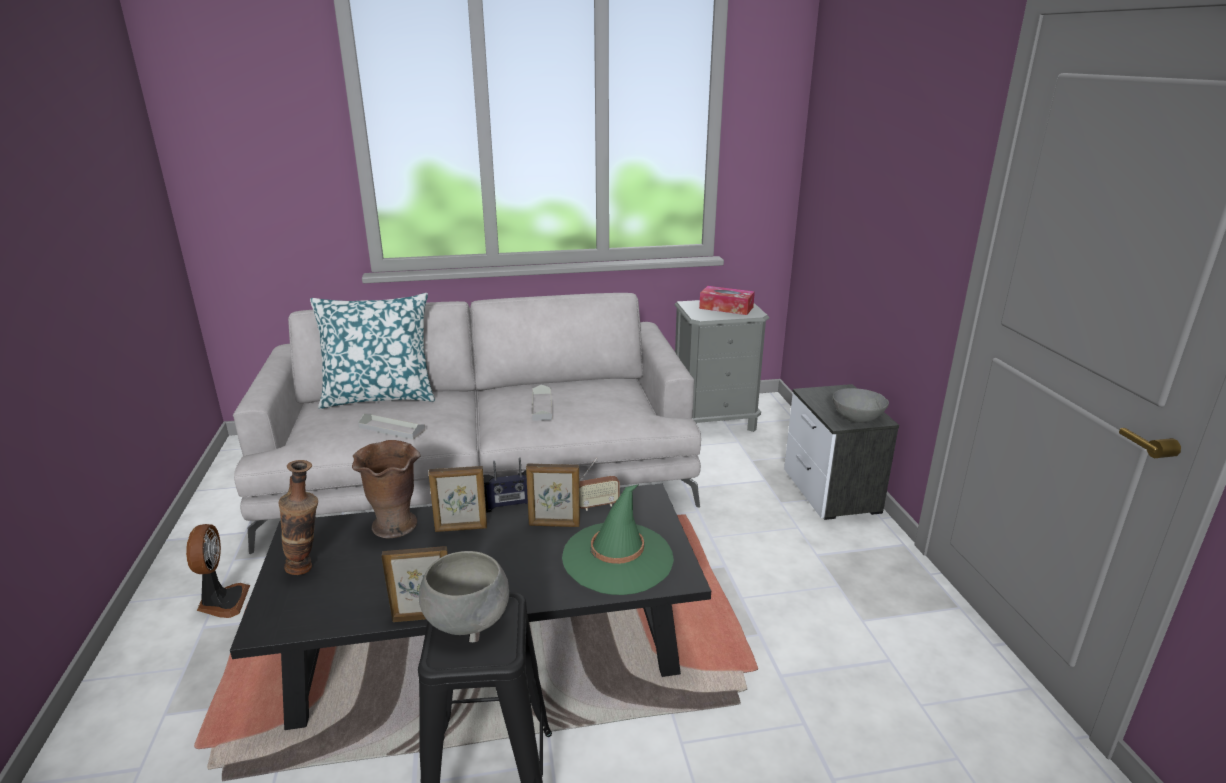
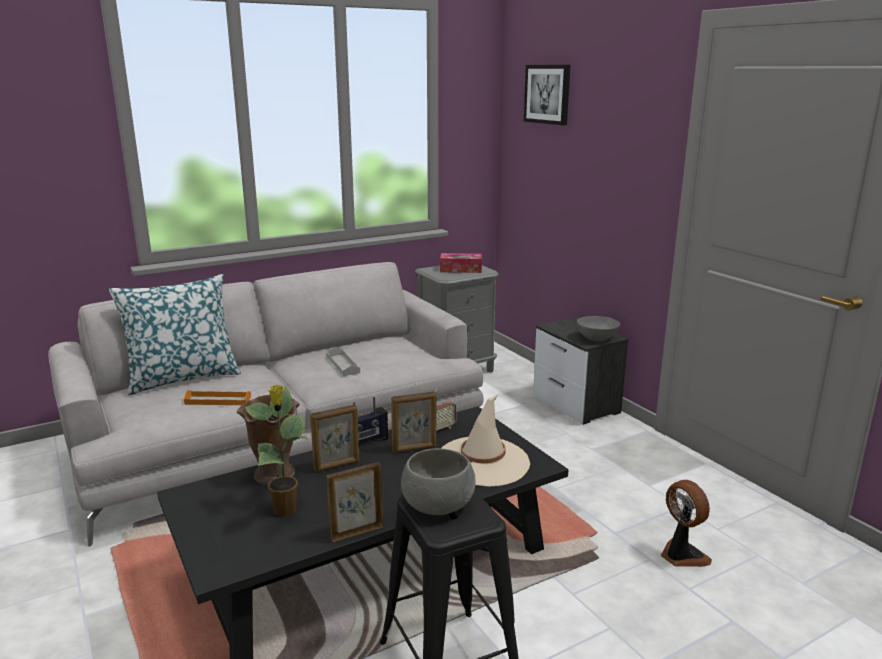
camera: 20 degrees left, 5 degrees down
(222, 602) = (89, 591): fan -> fan (681, 555)
(308, 568) = (219, 520): vase -> none
(375, 571) = (285, 510): none -> potted plant
(392, 429) = (218, 400): grey tray -> orange tray
(618, 558) = (483, 461): green hat -> beige hat
(852, 98) = (547, 94): none -> picture

